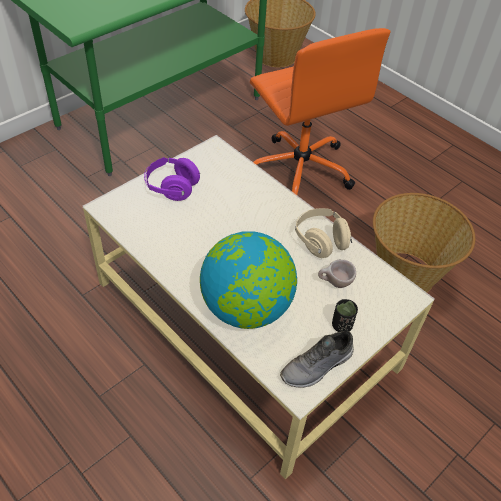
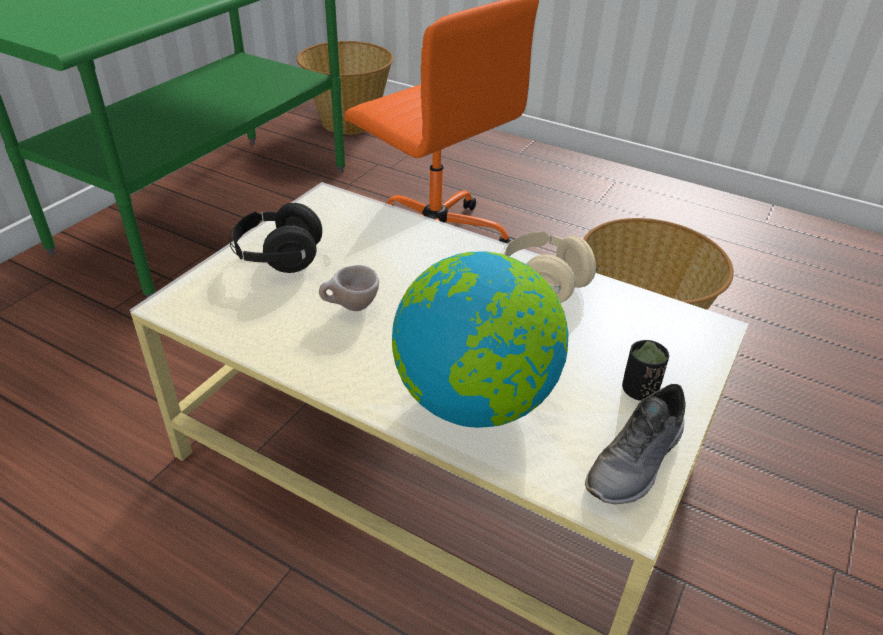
camera: 15 degrees left, 10 degrees down
(171, 188) = (278, 257): purple headphones -> black headphones
(334, 284) = (595, 335): beige cup -> beige cup (350, 308)

